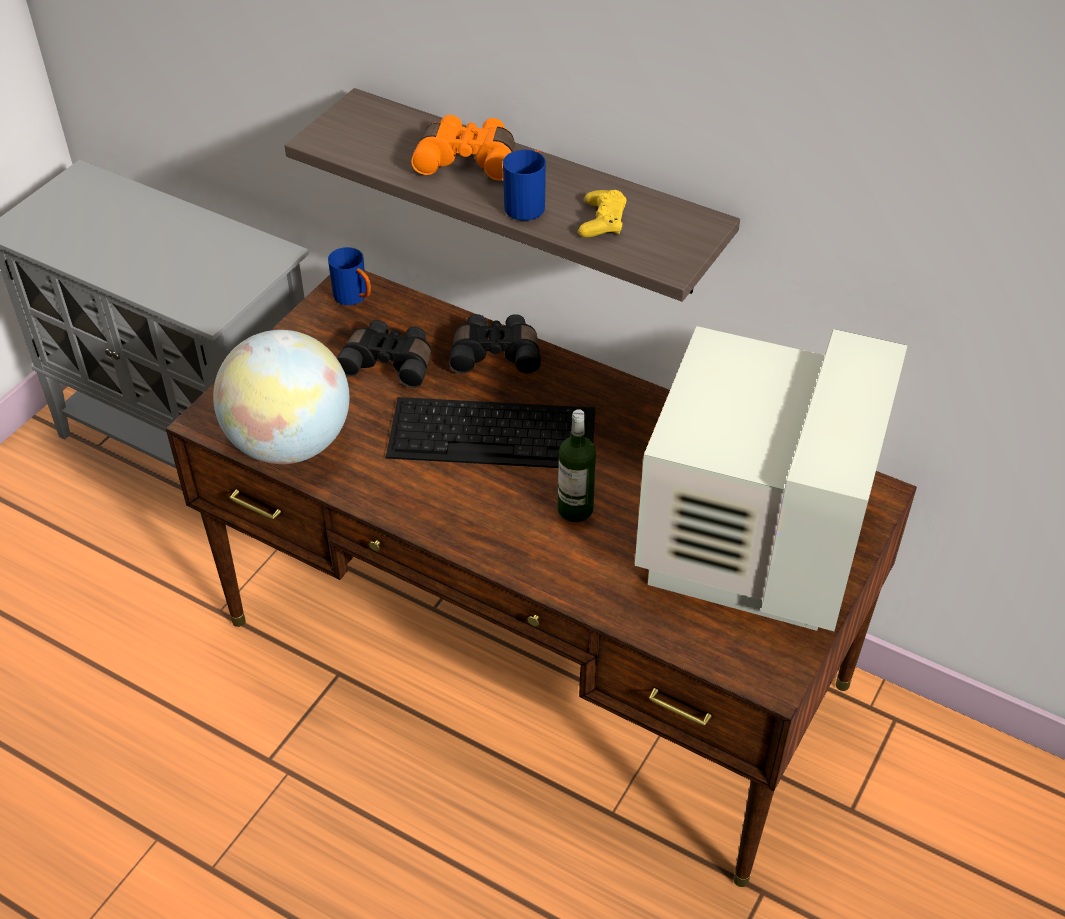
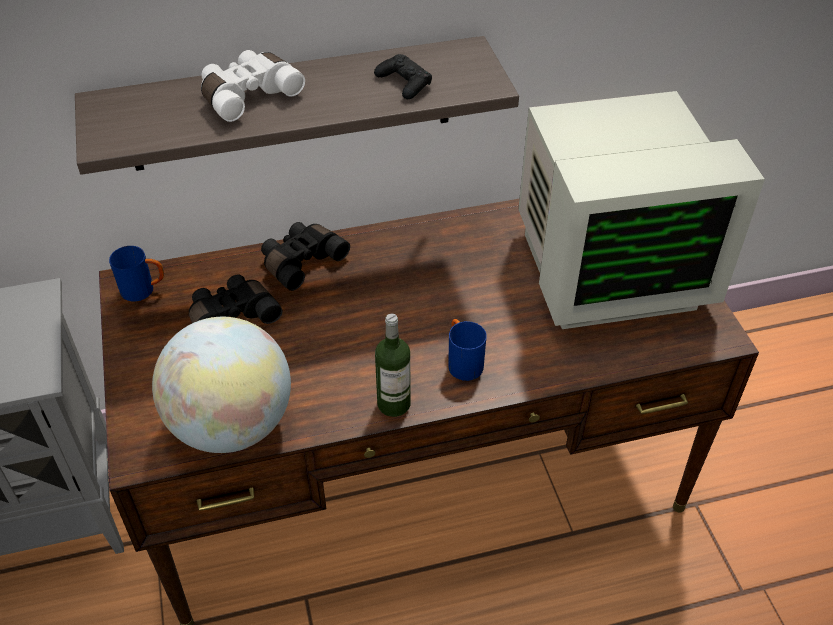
camera: 45 degrees left, 0 degrees up
(468, 159) = (248, 95): orange binoculars -> white binoculars
(494, 432) = (370, 312): keyboard -> none
(527, 204) = (337, 100): blue mug -> blue mug (462, 362)
(575, 509) = (486, 323): bottle -> bottle (394, 404)
(602, 221) = (404, 83): yellow game controller -> black game controller
(749, 544) = (607, 270): monitor -> monitor turned 105 degrees clockwise

